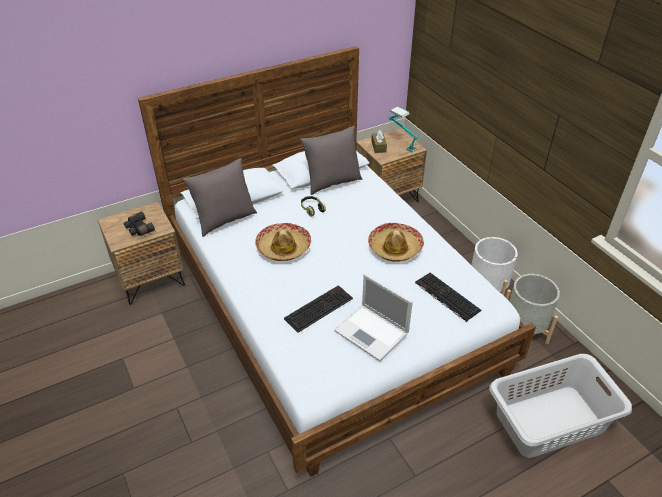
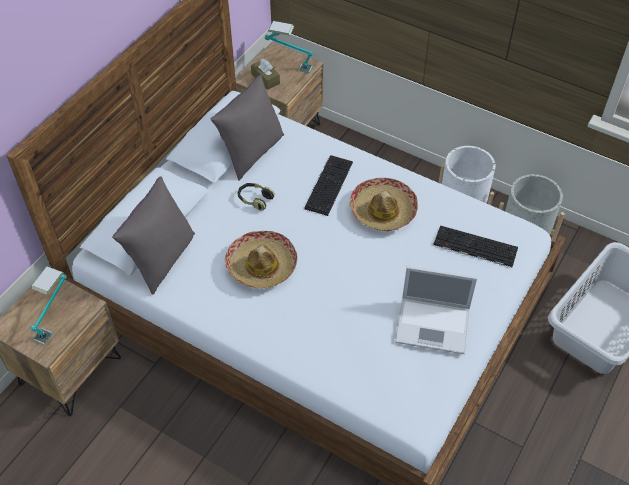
camera: 30 degrees left, 10 degrees up
(138, 229) = (55, 320): black binoculars -> table lamp
(318, 307) = (358, 323): keyboard -> keyboard (328, 184)

